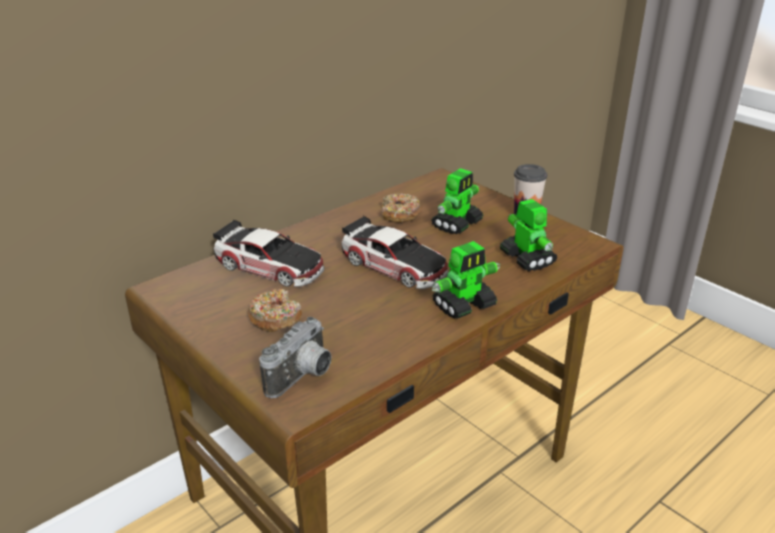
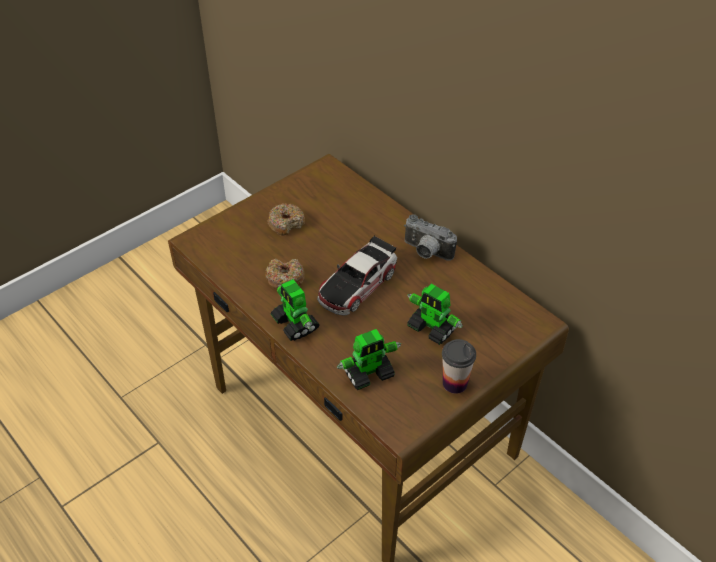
camera: 90 degrees right, 15 degrees up
(270, 266) = (356, 215): toy car -> none
(303, 377) = (220, 241): camera -> camera (426, 252)
(400, 215) = (448, 288): donut -> donut (285, 279)

